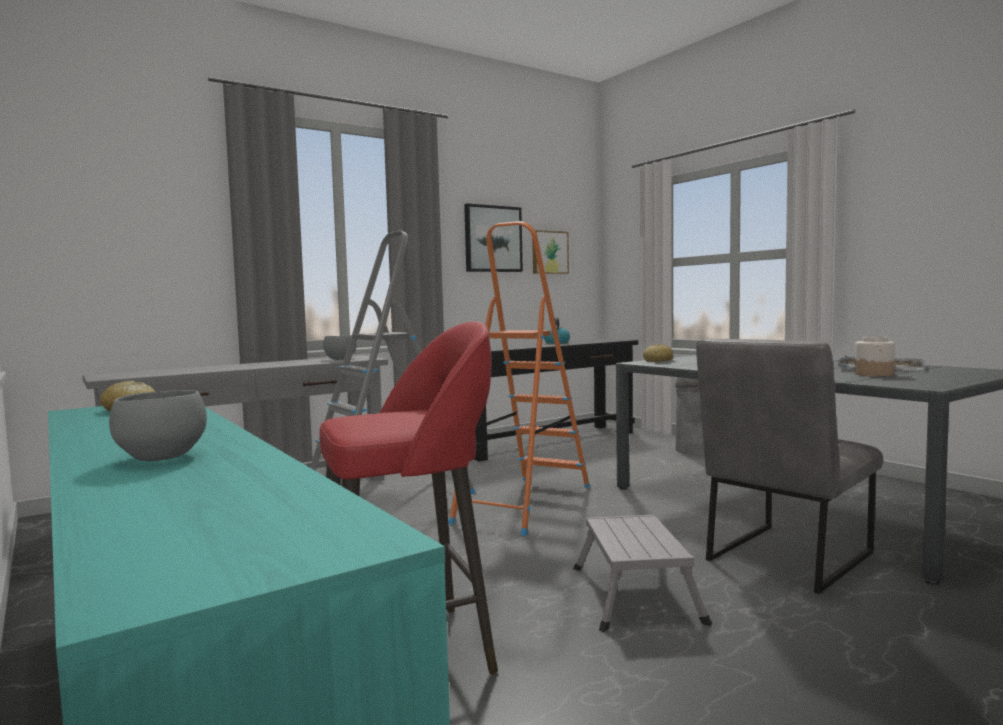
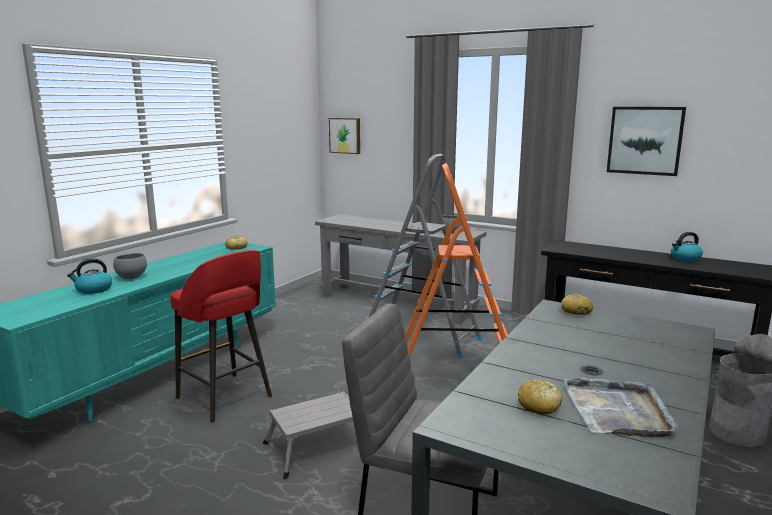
camera: 65 degrees right, 10 degrees up
(196, 481) = (93, 290): none -> kettle
(549, 252) = (726, 156): picture -> picture (345, 135)
(874, 374) = (539, 405): jar -> bread

